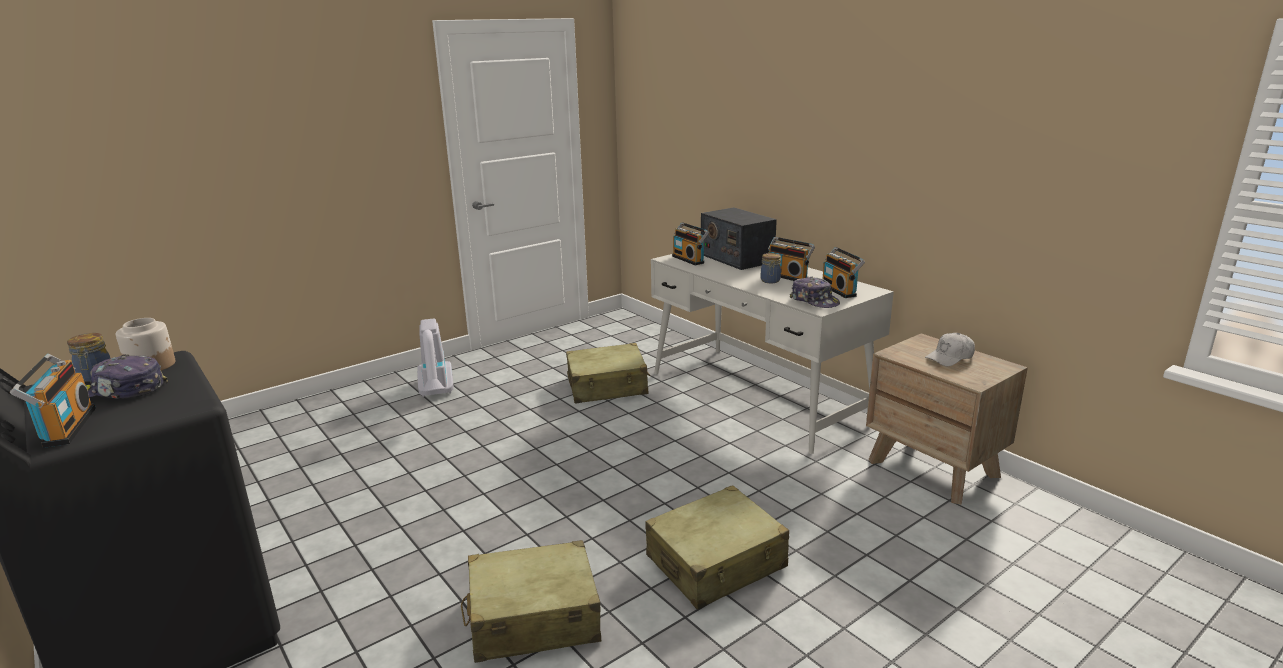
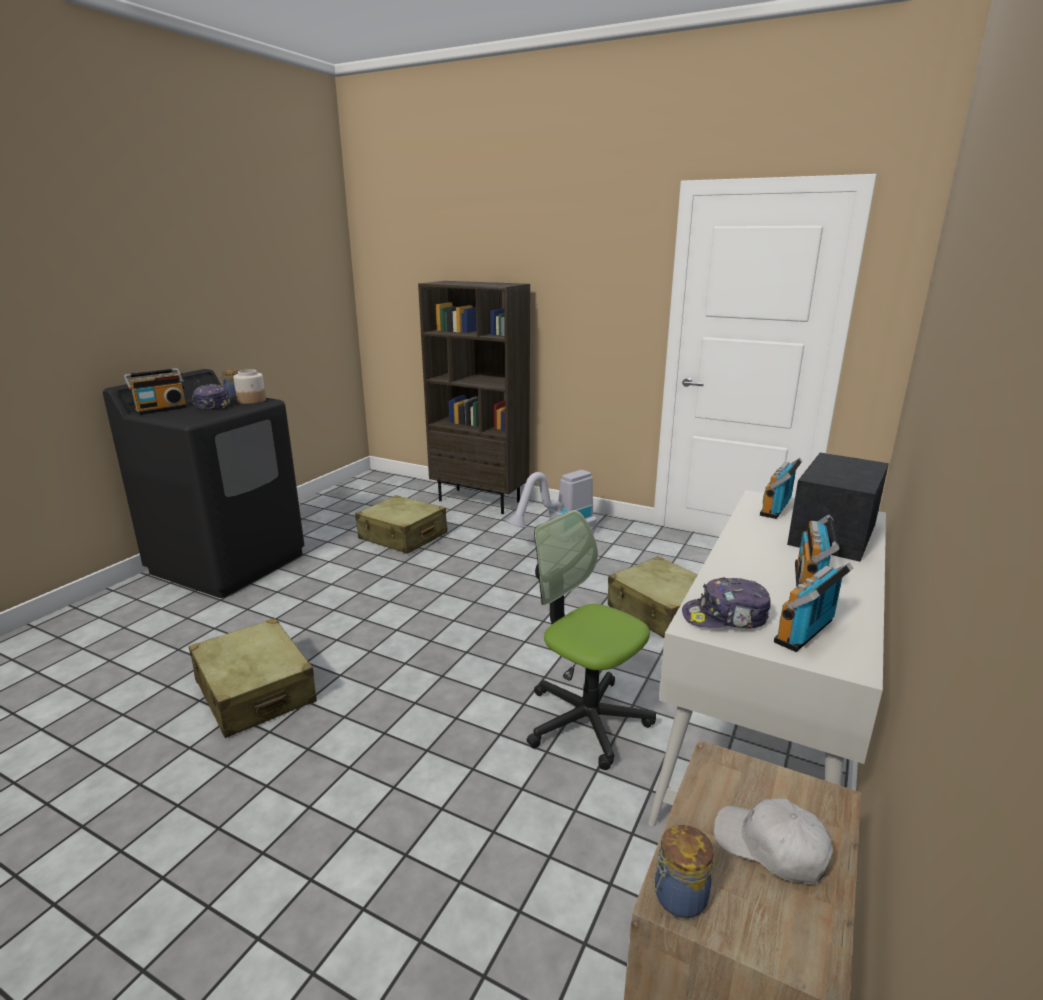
camera: 65 degrees right, 0 degrees up
(288, 415) = (480, 501): none -> brown bookcase
(707, 449) = (586, 720): none -> office chair
(716, 562) = (360, 786): beige suitcase -> beige suitcase (403, 536)
(770, 281) = (769, 571): jar -> jar (678, 897)
(814, 301) = (725, 617): cap -> cap turned 60 degrees clockwise

